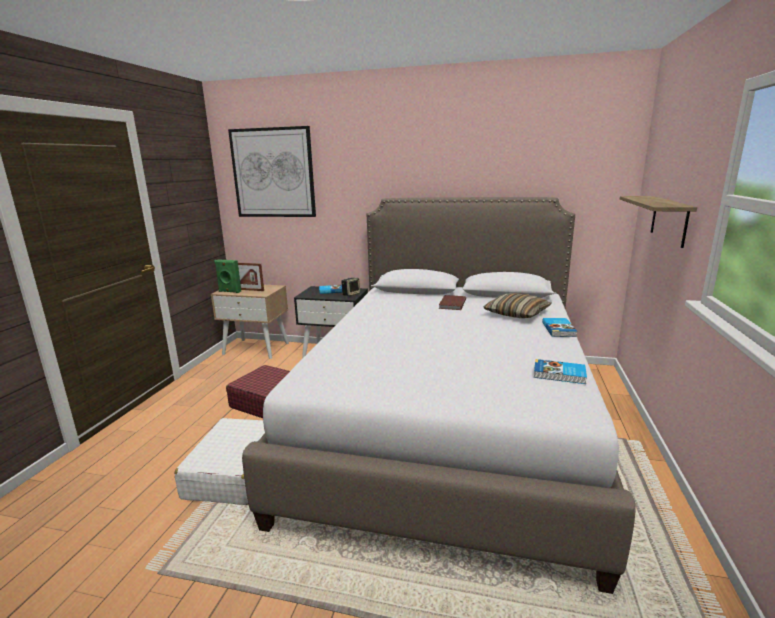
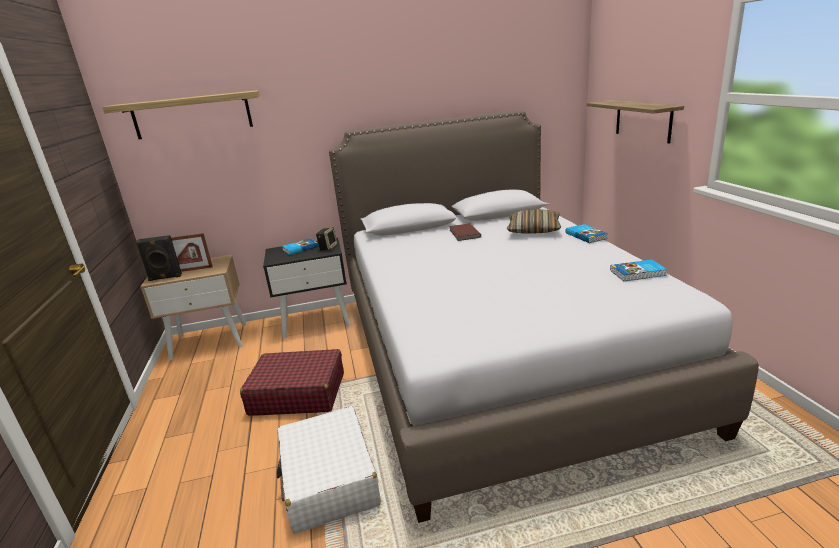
camera: 25 degrees left, 5 degrees up
(229, 291) = (165, 278): green speaker -> black speaker
(273, 173) = (192, 115): picture -> shelf

